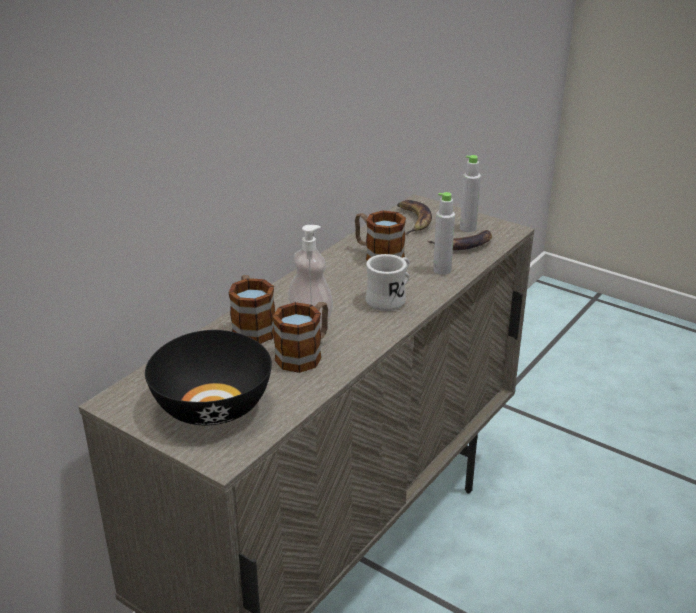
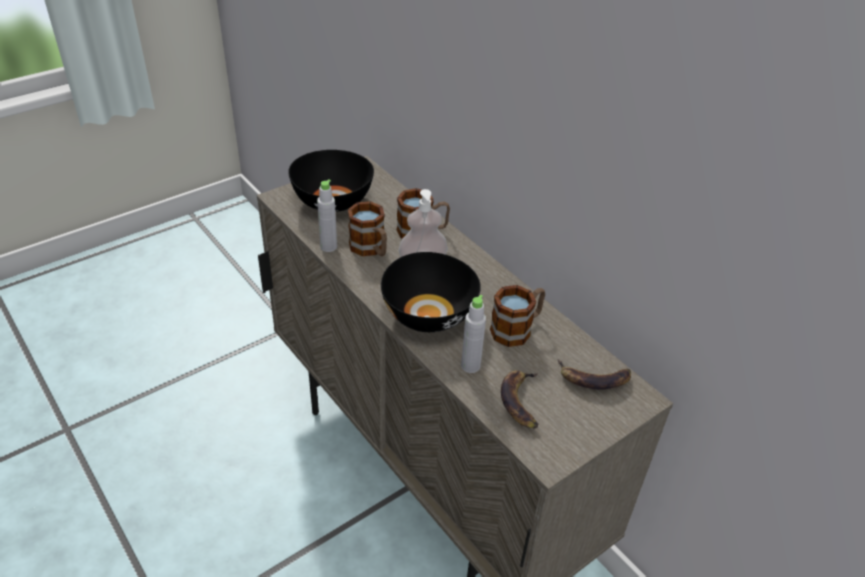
camera: 105 degrees right, 10 degrees up
(390, 299) = (430, 314): white mug -> black bowl
(468, 228) = (562, 420): grey bottle -> grey bottle (328, 247)

